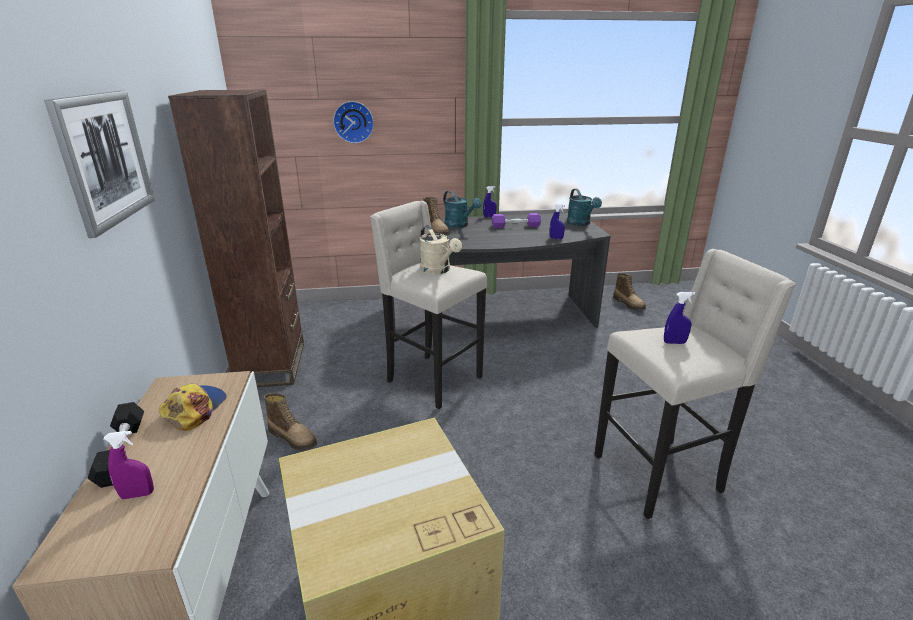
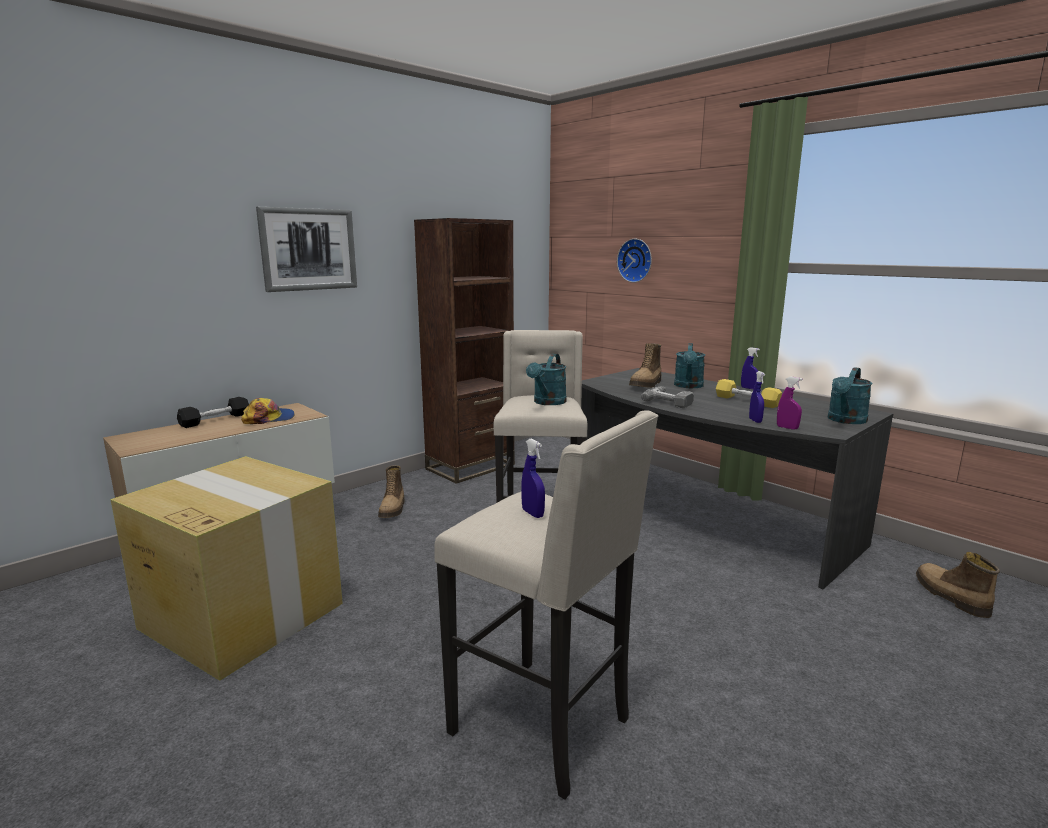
camera: 55 degrees right, 10 degrees down
(137, 495) = (178, 433): purple spray bottle -> purple spray bottle (787, 428)
(438, 270) = (547, 402): beige watering can -> turquoise watering can
(486, 241) = (670, 401): none -> power drill
(515, 226) = (746, 401): purple dumbbell -> yellow dumbbell
(629, 304) = (949, 596): boot -> boot turned 135 degrees clockwise

